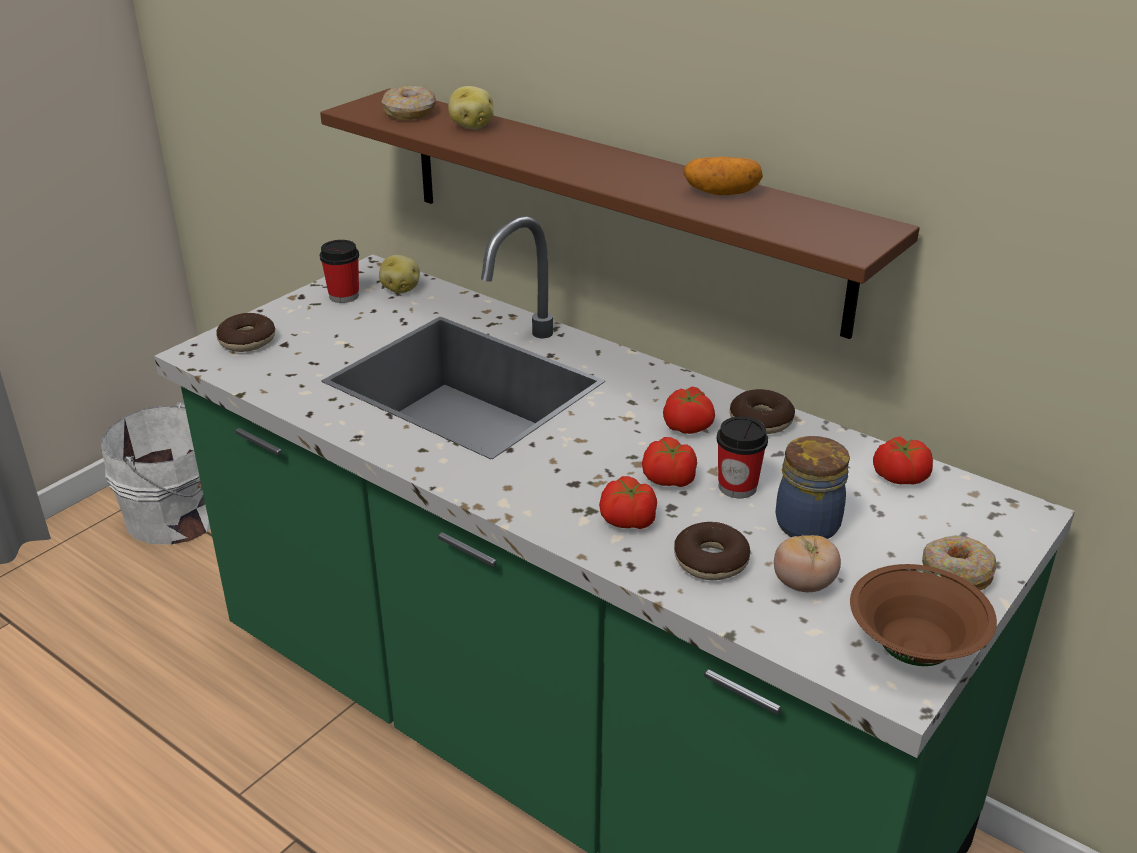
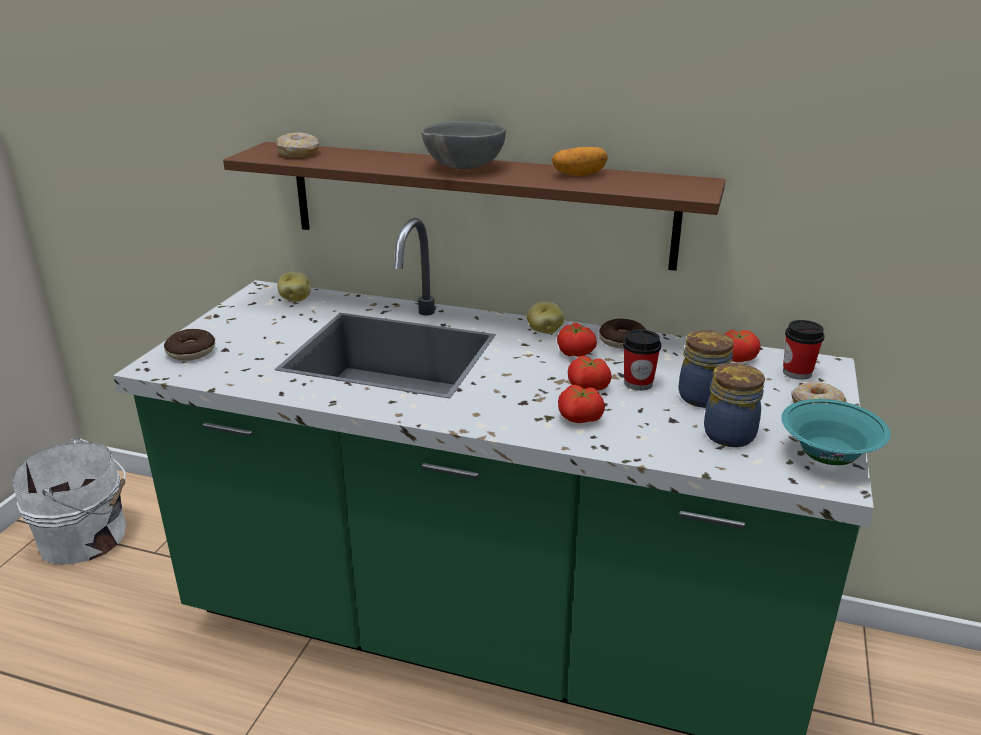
camera: 20 degrees left, 5 degrees down
(344, 296) = (252, 310): cup -> cup (797, 372)
(472, 126) = (356, 156): potato -> potato (544, 331)
(582, 161) = (461, 168): none -> grey bowl
(711, 561) = (656, 432): donut -> none
(803, 584) = (728, 433): tomato -> jar
(914, 649) = (828, 457): brown bowl -> turquoise bowl

